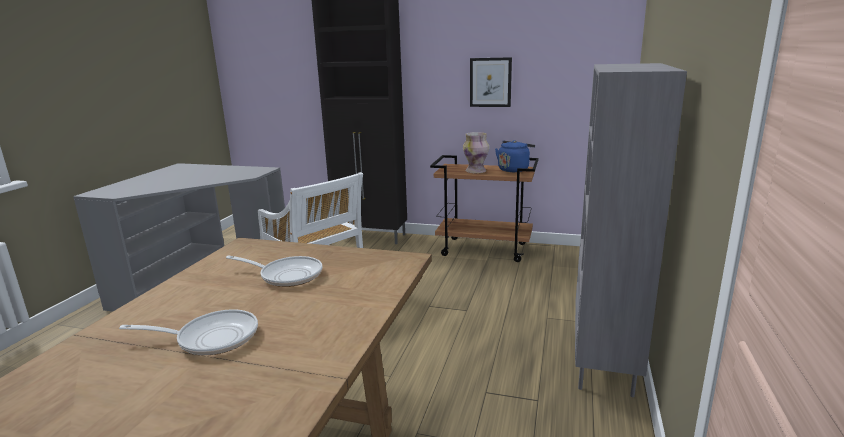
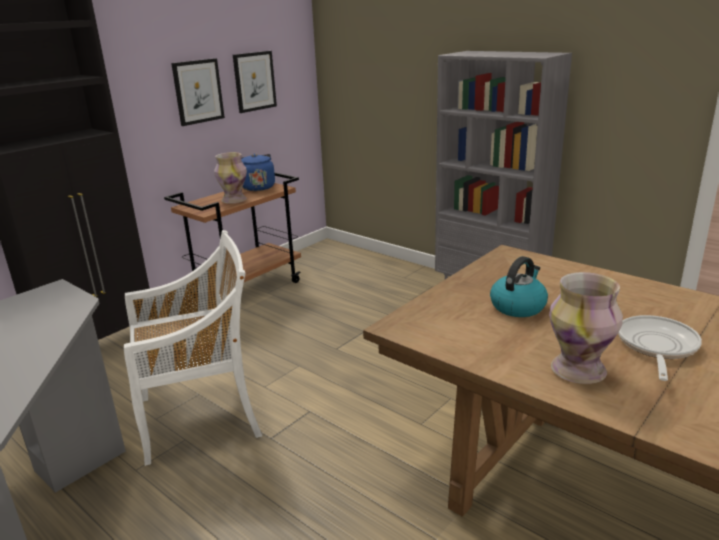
camera: 65 degrees left, 5 degrees up
(173, 307) = (578, 370): none -> vase
(287, 275) = (518, 306): frying pan -> kettle
(551, 80) = (254, 81): none -> picture

